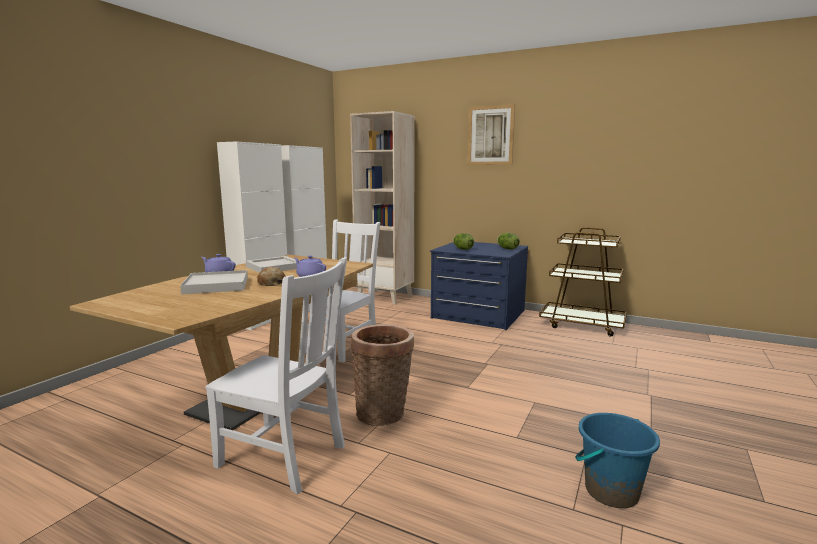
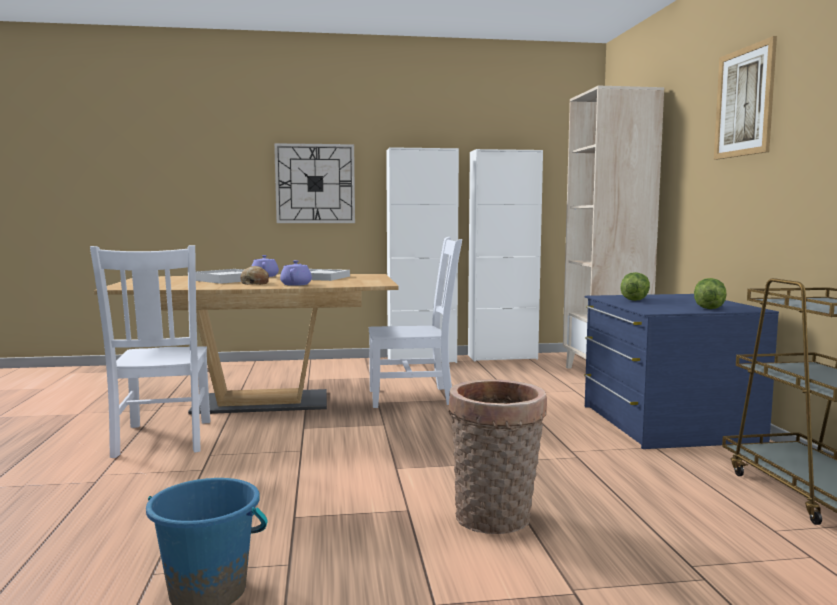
camera: 55 degrees right, 5 degrees down
(156, 173) = (315, 183): none -> wall clock
(383, 414) = (277, 449): basket -> basket (495, 520)

